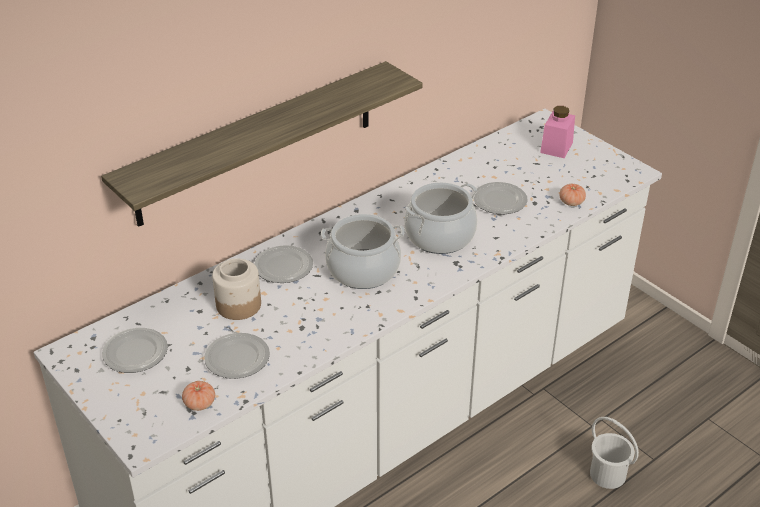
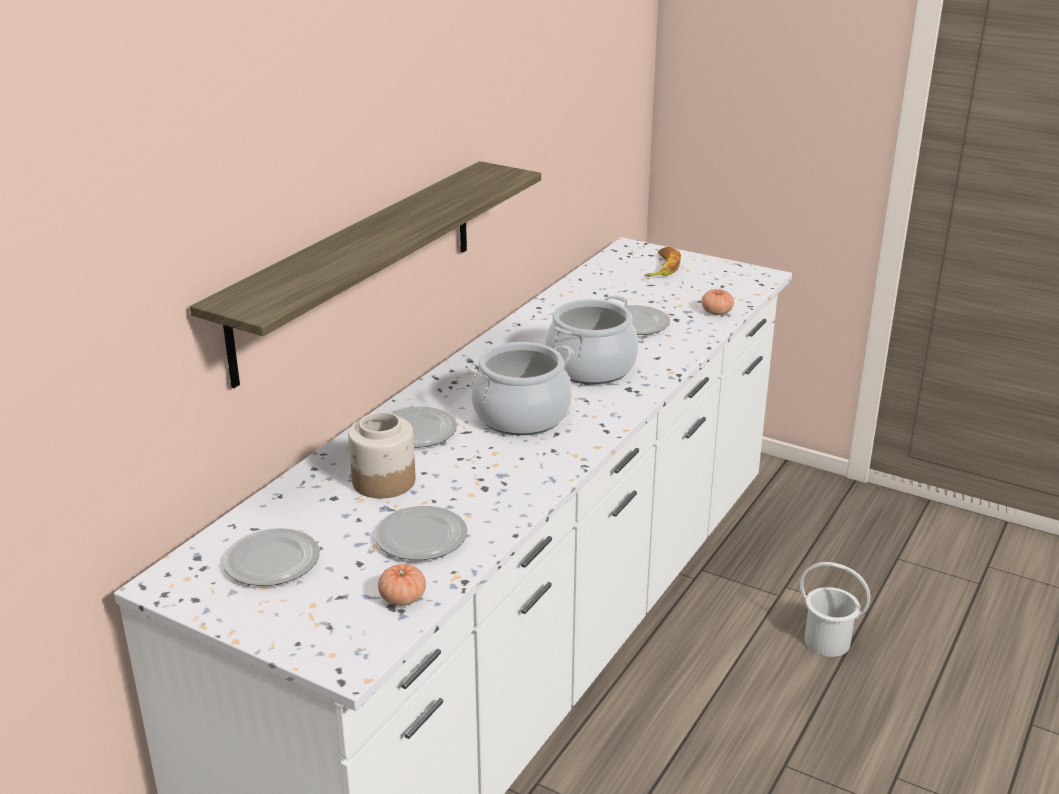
camera: 20 degrees left, 10 degrees down
(556, 147) = (661, 268): pink jar -> banana

